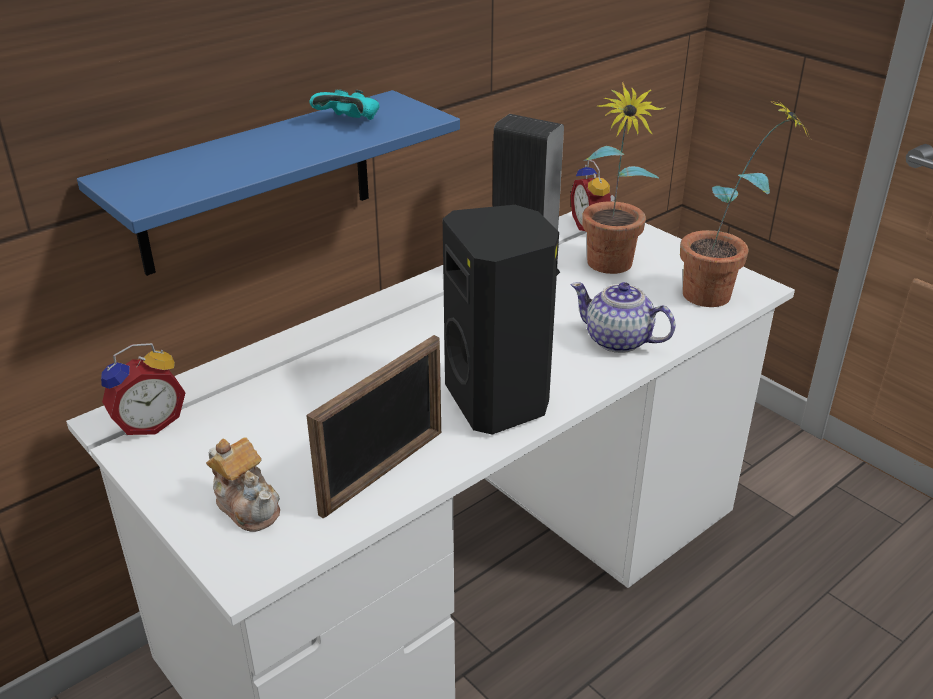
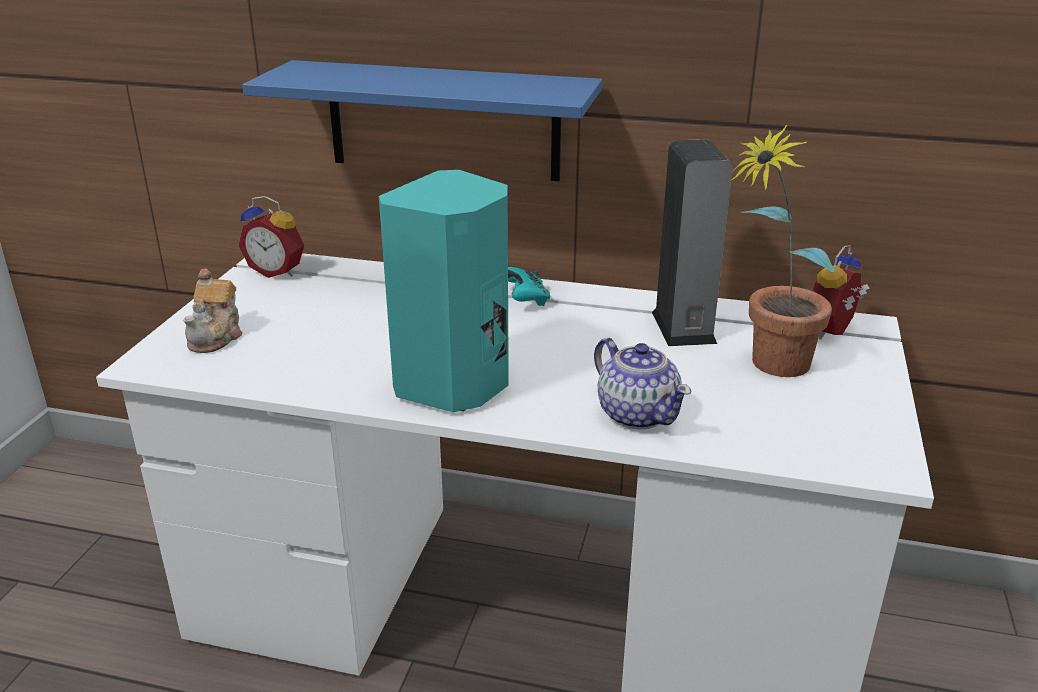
camera: 55 degrees right, 5 degrees down
(349, 121) = (505, 83): turquoise game controller -> turquoise game controller (525, 300)
(383, 472) = (302, 371): picture frame -> none
(499, 401) = (456, 386): black speaker -> turquoise speaker
(618, 341) = (637, 413): teapot -> teapot turned 150 degrees clockwise
(722, 295) = (829, 449): potted plant -> none

